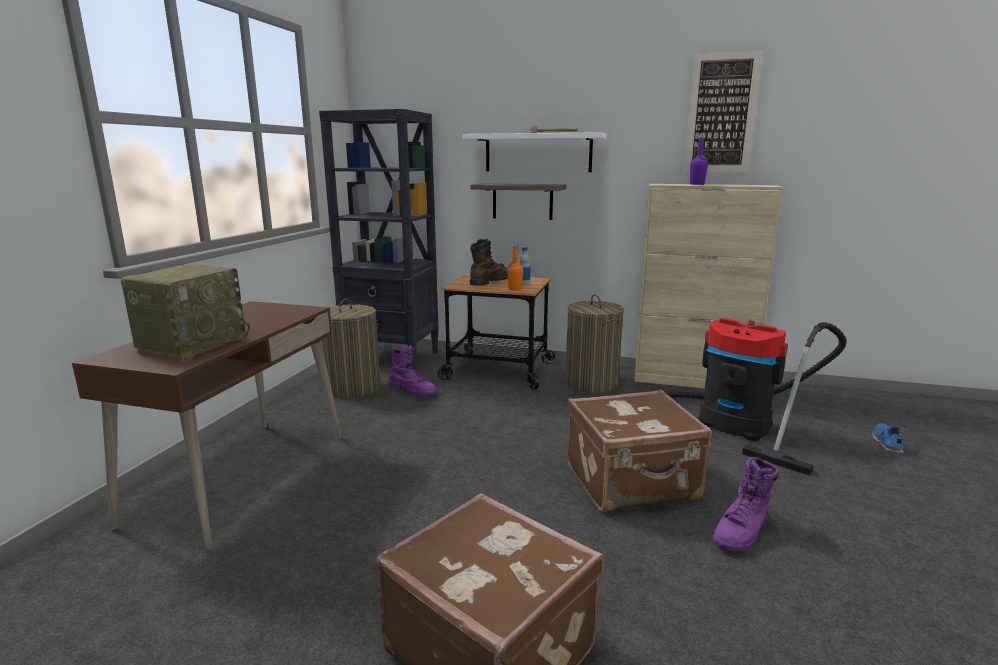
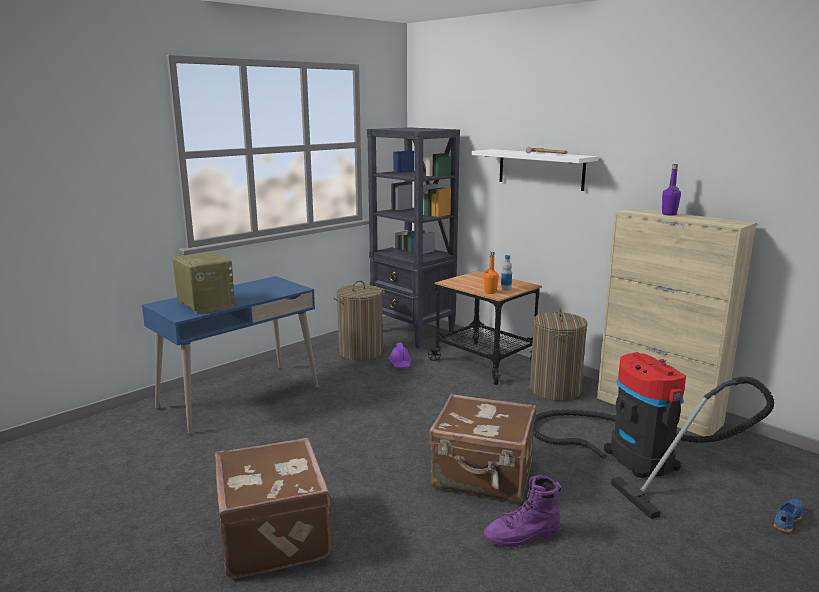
camera: 30 degrees right, 0 degrees up
(193, 345) = (205, 304): radio -> radio turned 90 degrees counterclockwise
(241, 477) = (239, 397): brown desk -> blue desk
(413, 390) = (400, 364): purple boot -> purple hard hat
(490, 282) = (482, 282): brown boot -> none
(522, 201) = (526, 211): shelf -> none
(721, 113) = (704, 144): picture -> none

